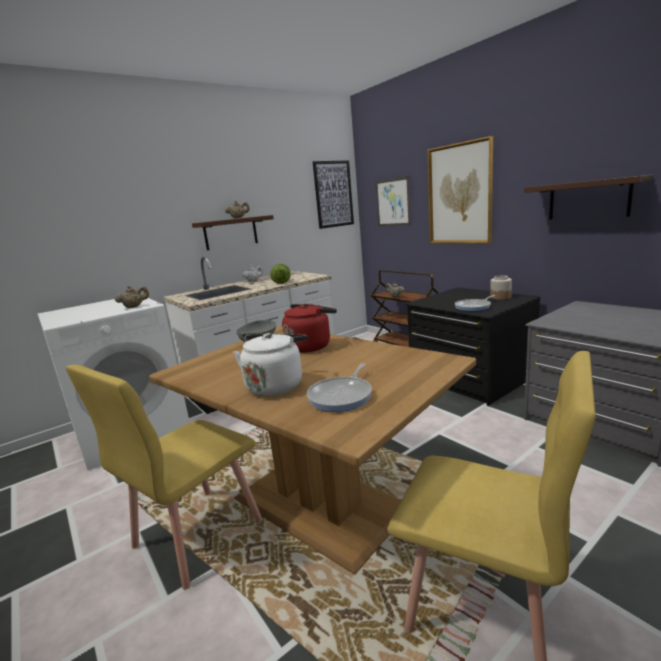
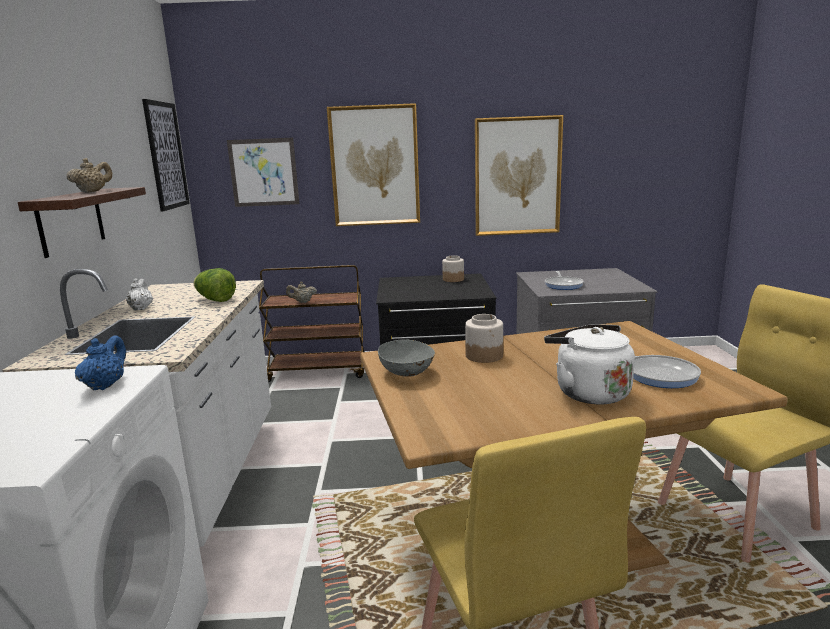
camera: 55 degrees left, 0 degrees up
(134, 307) = (106, 385): beige teapot -> blue teapot
(310, 346) = (484, 356): red kettle -> jar
(474, 307) = (458, 292): frying pan -> frying pan (563, 285)
(588, 199) = (517, 176): shelf -> picture

